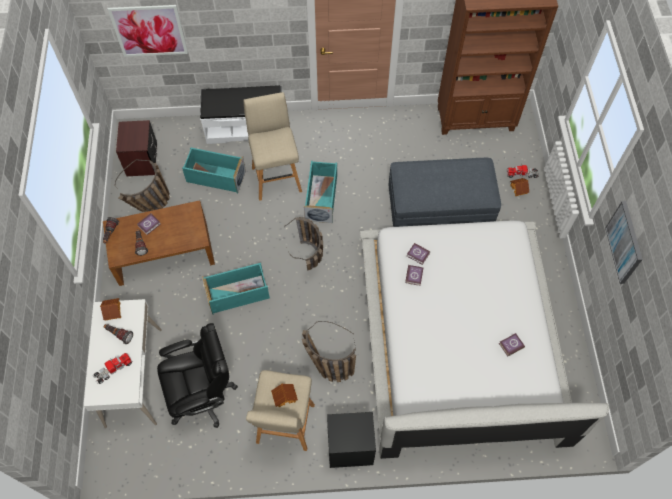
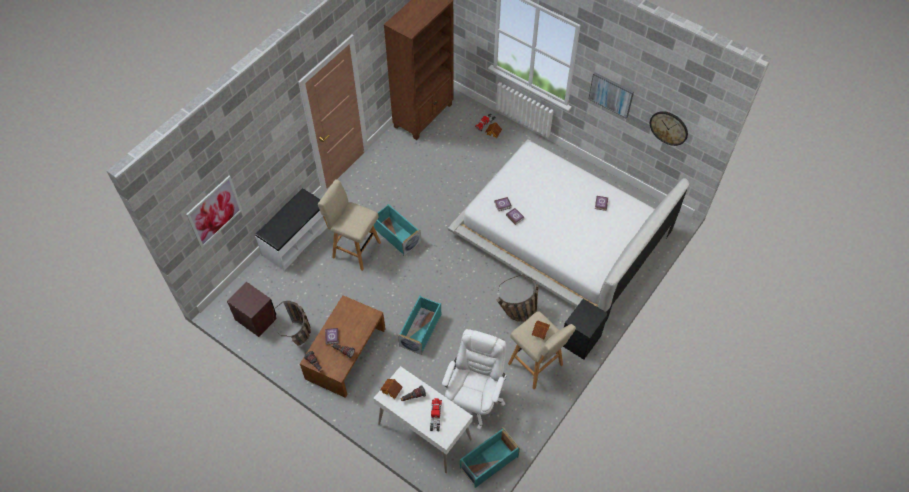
camera: 50 degrees left, 5 degrees down
(202, 395) = (474, 398): black office chair -> white office chair
(215, 177) = (317, 283): turquoise storage box -> turquoise storage box (488, 462)
(310, 261) = (436, 273): basket -> none
(440, 205) = (465, 178): grey ottoman -> none
(647, 335) = (669, 128): none -> wall clock

